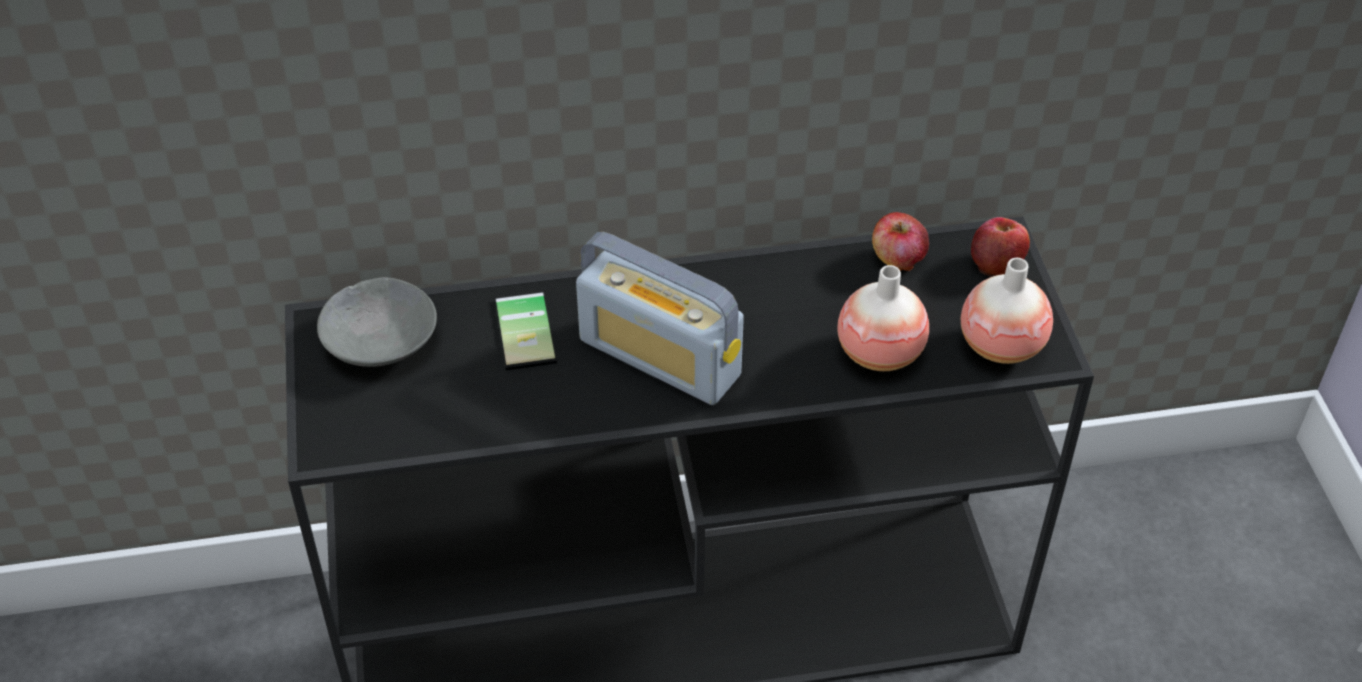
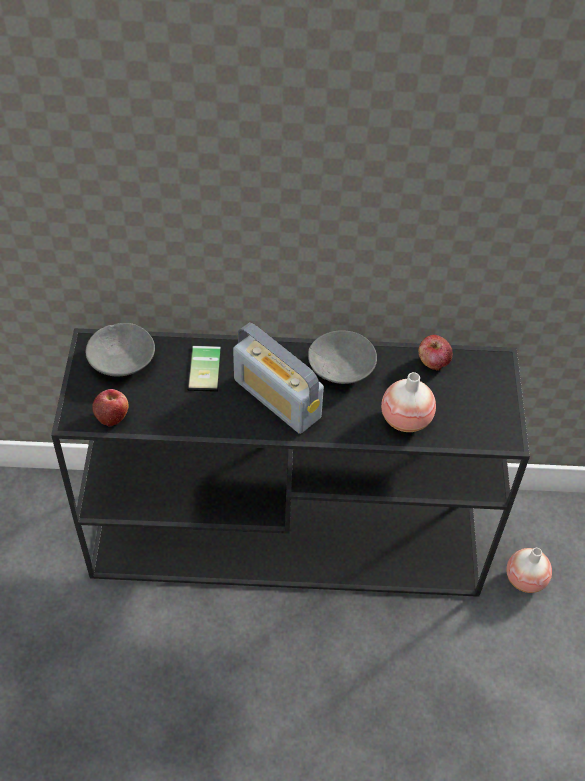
camera: 10 degrees right, 5 degrees up
(750, 291) = (340, 366): none -> grey bowl
(997, 263) = (492, 374): apple -> apple (112, 416)
(1001, 346) = (479, 427): vase -> vase (525, 579)

